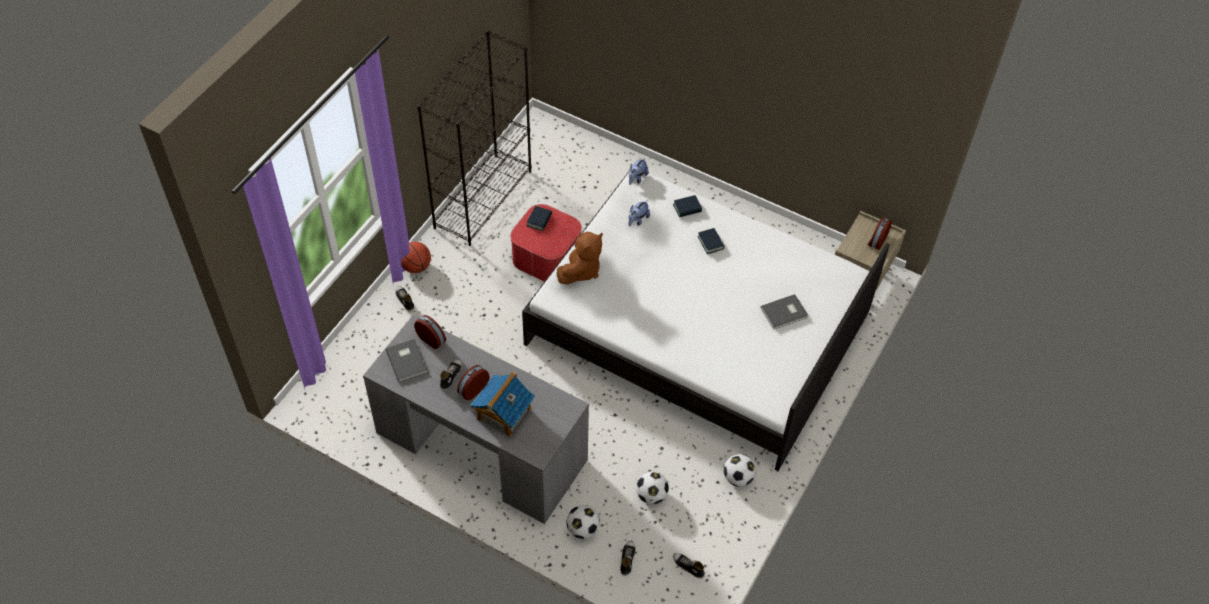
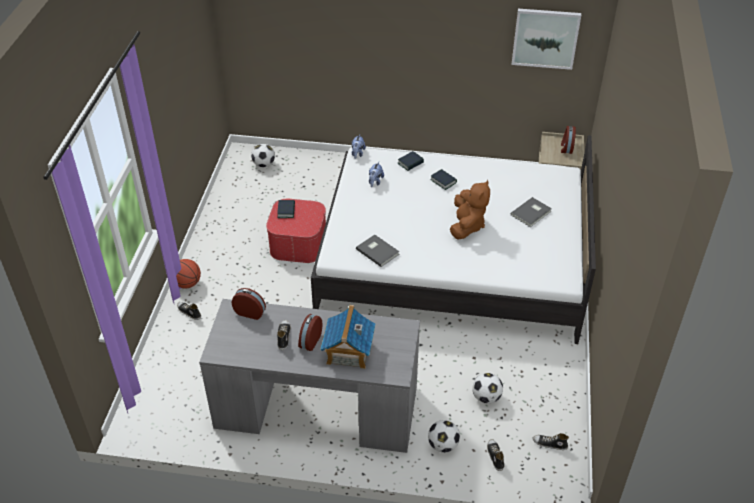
camera: 20 degrees left, 10 degrees down
(407, 360) = (236, 336): grey book -> grey book (378, 251)
(483, 198) = (222, 217): black bookcase -> none
(581, 270) = (348, 230): brown plush toy -> brown plush toy (467, 226)
(738, 478) = (549, 360): football -> football (264, 164)
(874, 117) = (545, 38): none -> picture

